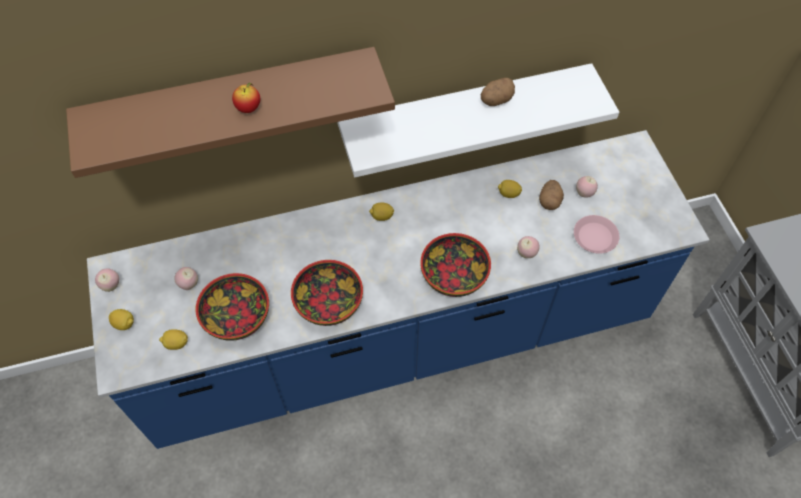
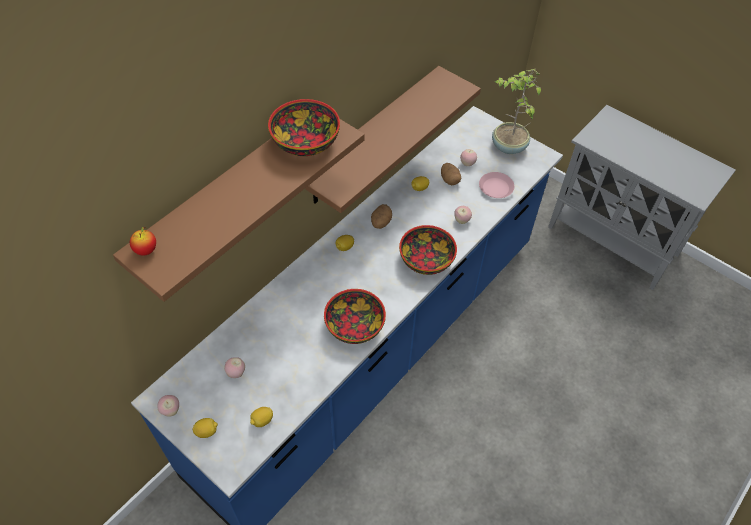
camera: 35 degrees left, 5 degrees down
(237, 317) = (294, 374): bowl -> bowl (306, 142)
(248, 108) = (263, 185): apple -> apple (146, 250)
(465, 111) = (372, 136): white shelf -> brown shelf
(496, 100) = (397, 116): potato -> potato (380, 222)
(648, 197) = (508, 147): none -> potted plant

